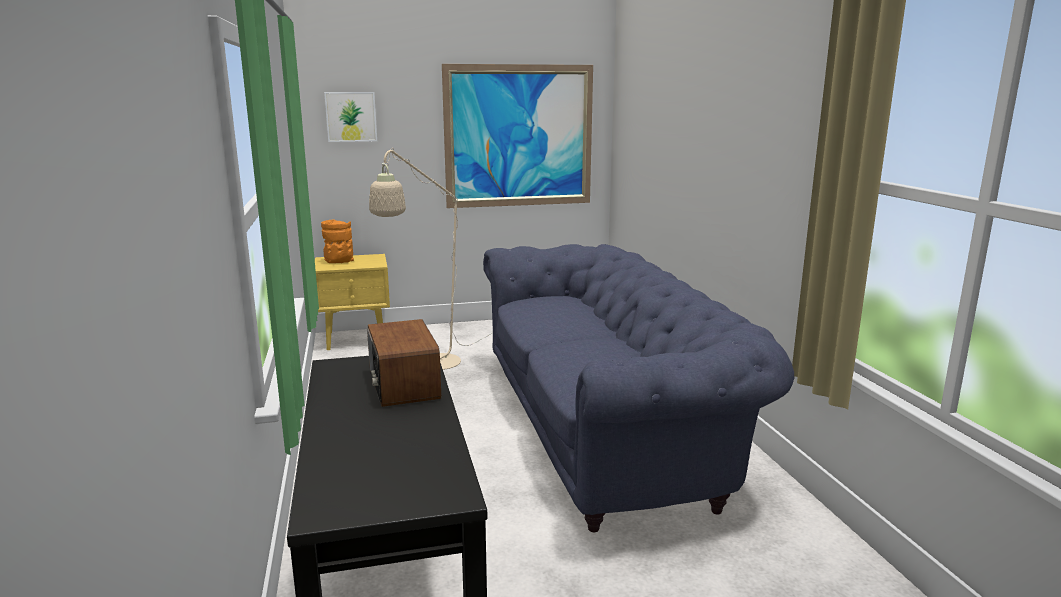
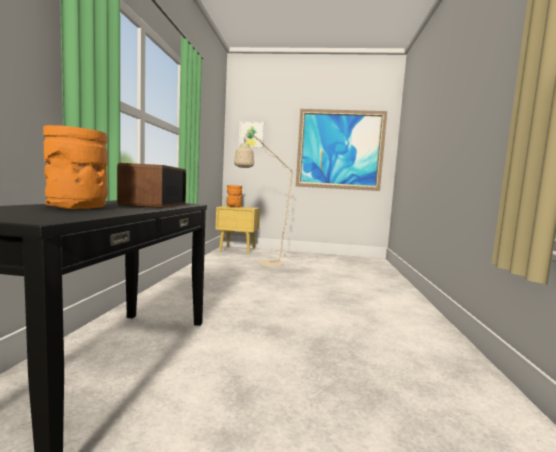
camera: 20 degrees right, 10 degrees down
(380, 440) = (77, 208): none -> orange vase
(608, 426) = (350, 305): blue sofa -> none

